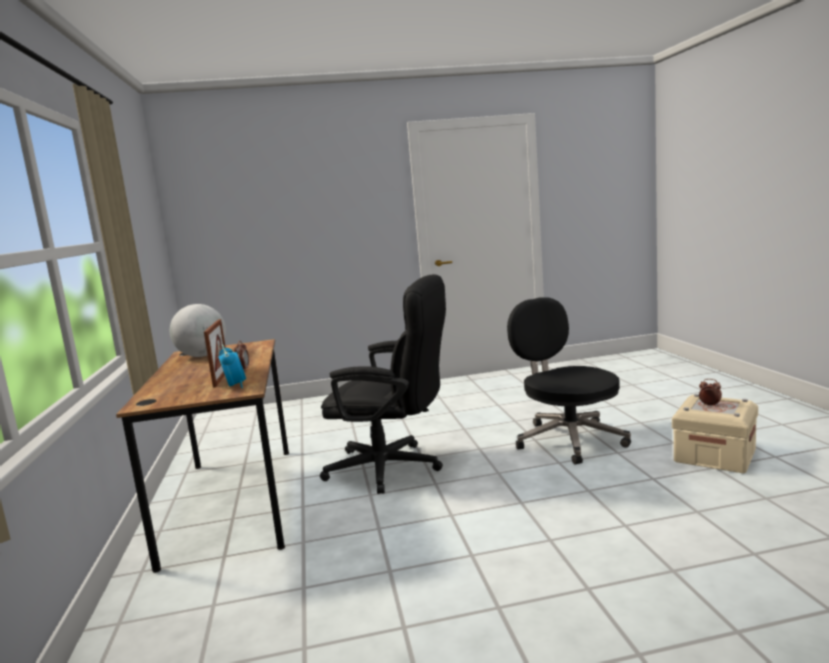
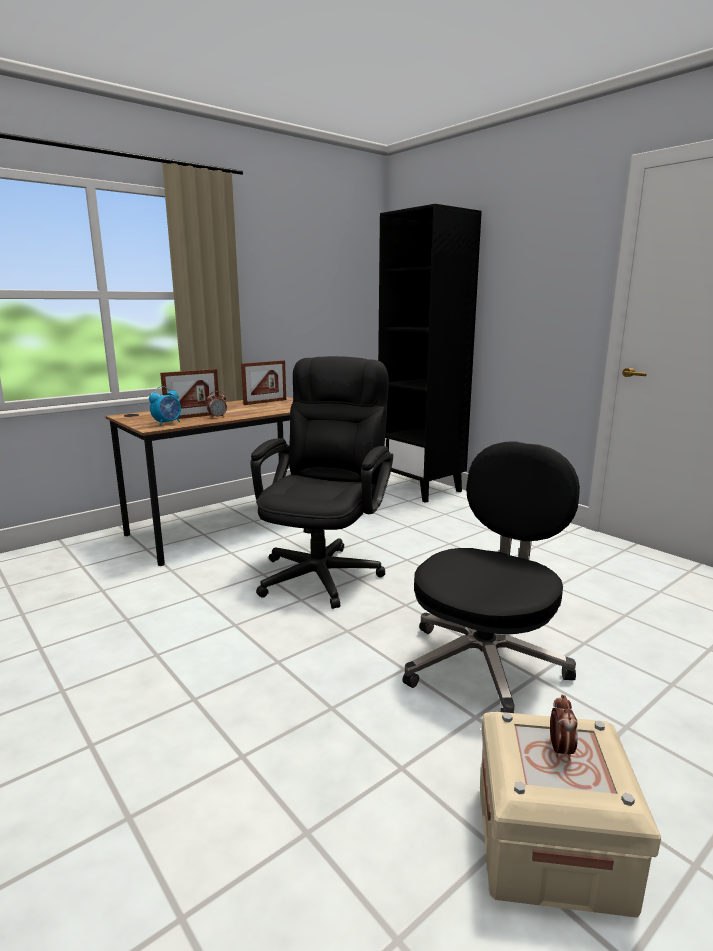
camera: 60 degrees right, 5 degrees up
(202, 356) = (265, 402): globe -> picture frame
(285, 409) = (421, 489): none -> black bookcase
(394, 468) = (324, 570): black office chair -> black office chair turned 150 degrees counterclockwise

